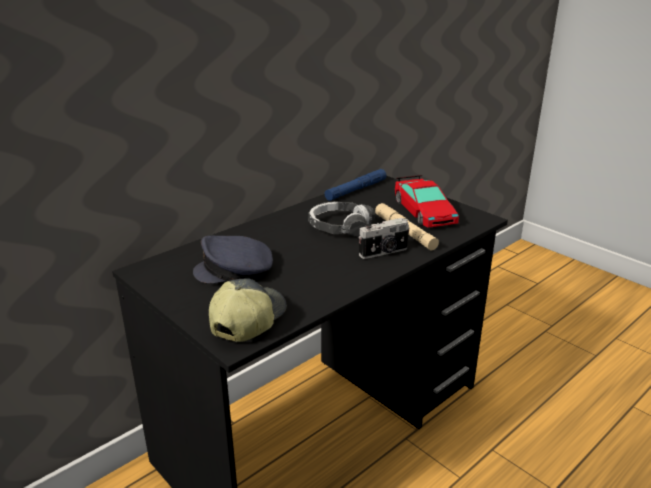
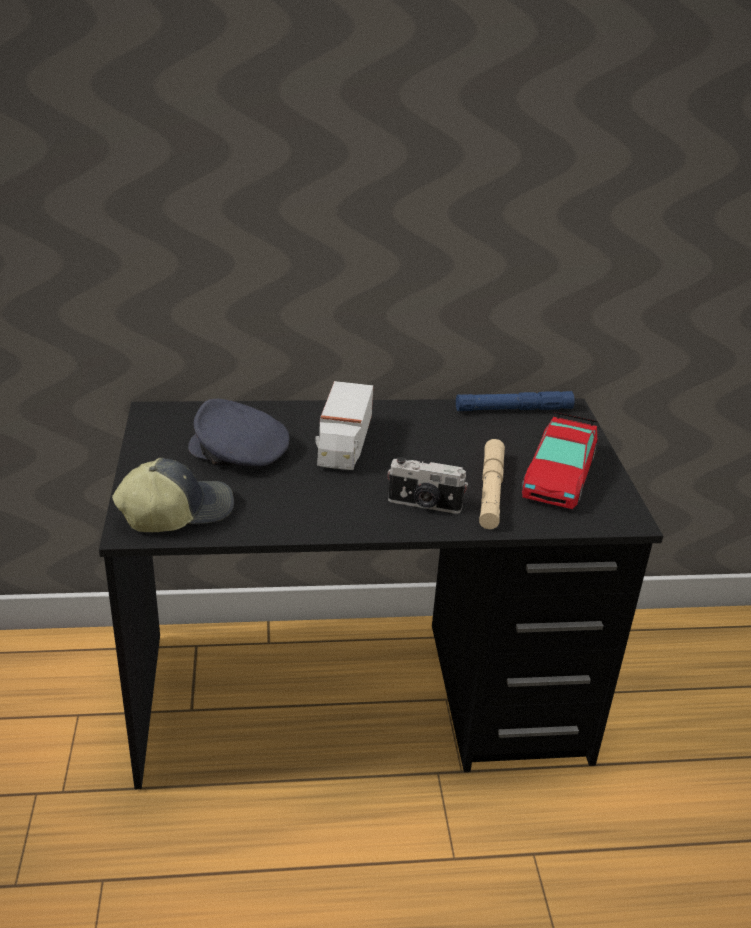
camera: 35 degrees right, 5 degrees up
(294, 241) = (343, 445): none -> toy truck
(340, 227) = (420, 450): headphones -> none

